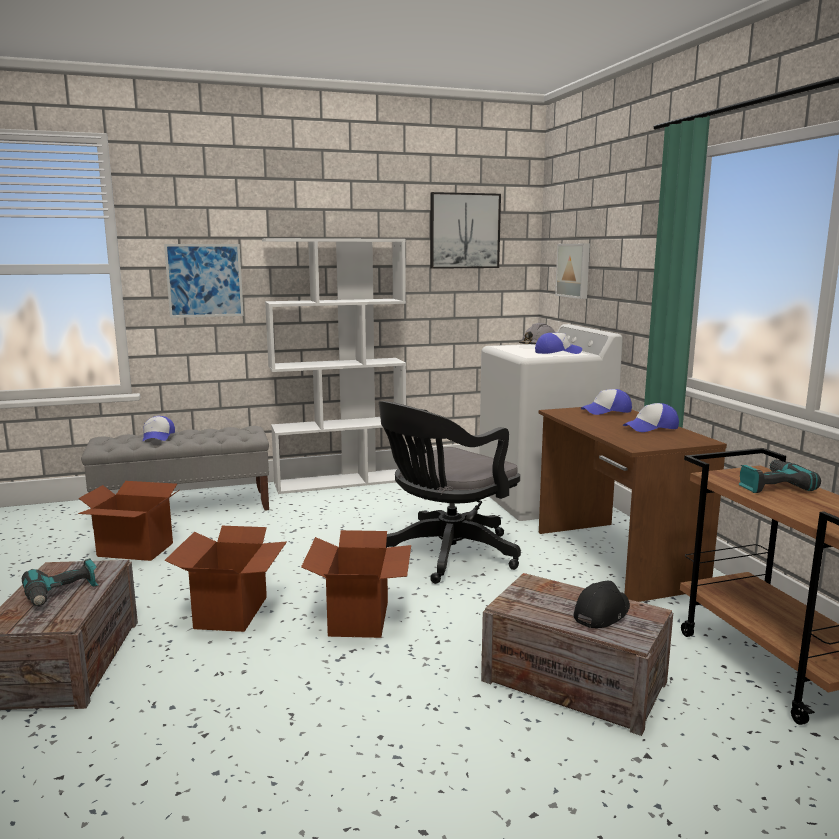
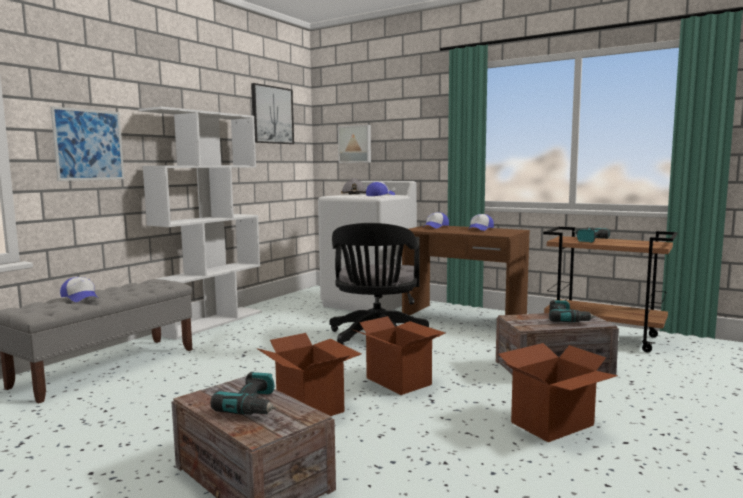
camera: 40 degrees left, 5 degrees down
(135, 550) = (129, 402): cardboard box -> cardboard box (553, 424)
(601, 613) = (567, 319): black cap -> power drill

